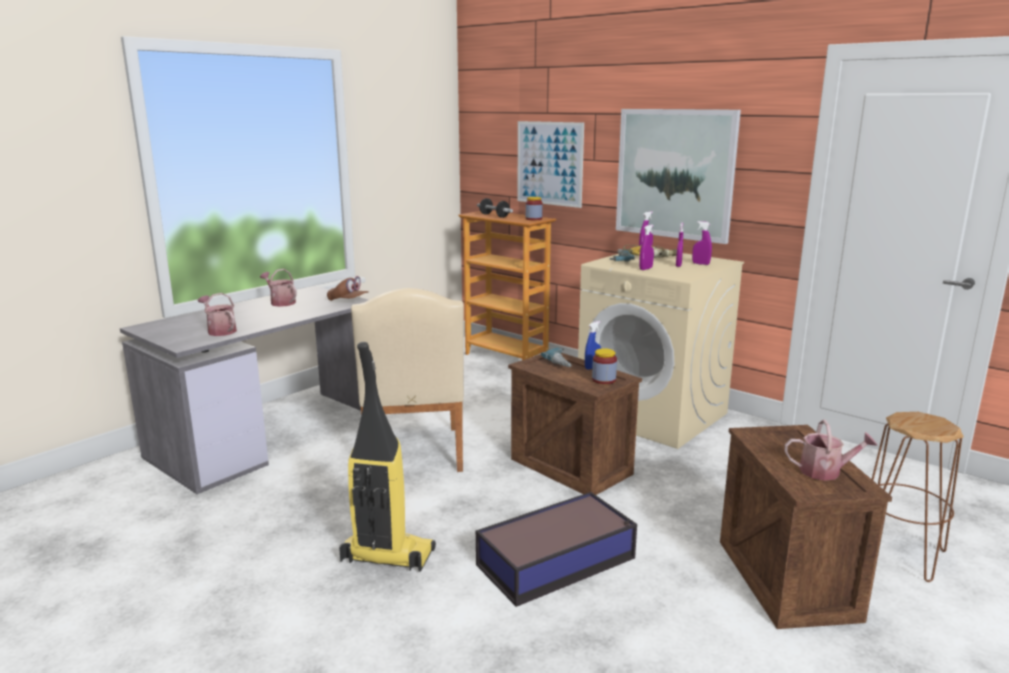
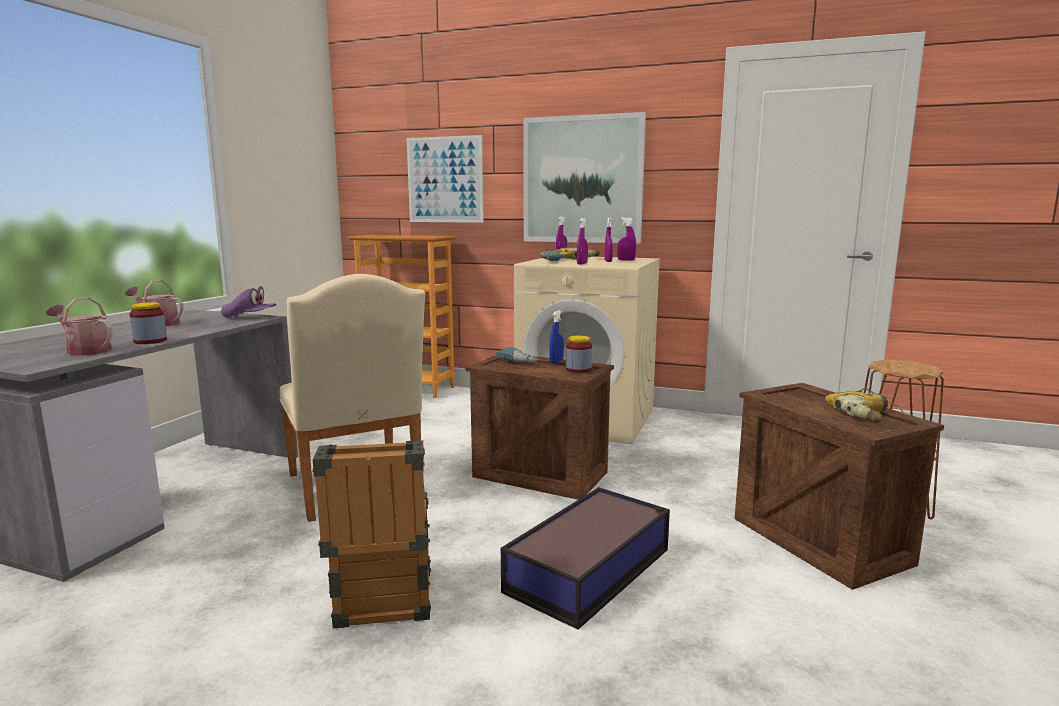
camera: 20 degrees left, 5 degrees down
(348, 301) = (250, 318): brown cap -> purple cap
(386, 556) = (382, 606): vacuum cleaner -> crate
(494, 216) = (389, 236): dumbbell -> none
(533, 219) = (434, 236): jar -> jar (150, 341)
(825, 471) = (866, 414): watering can -> power drill

